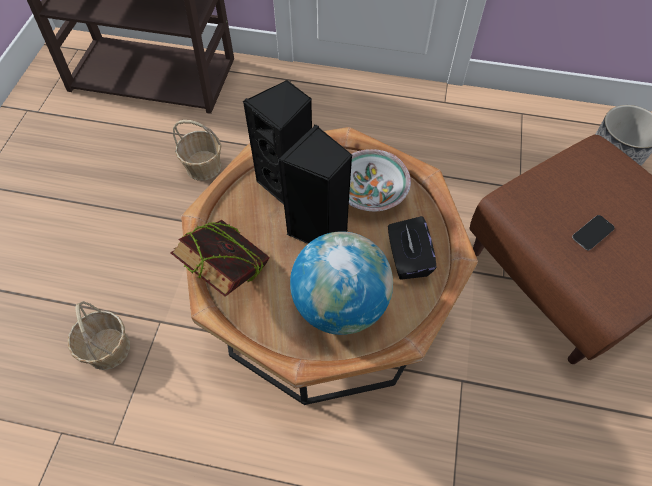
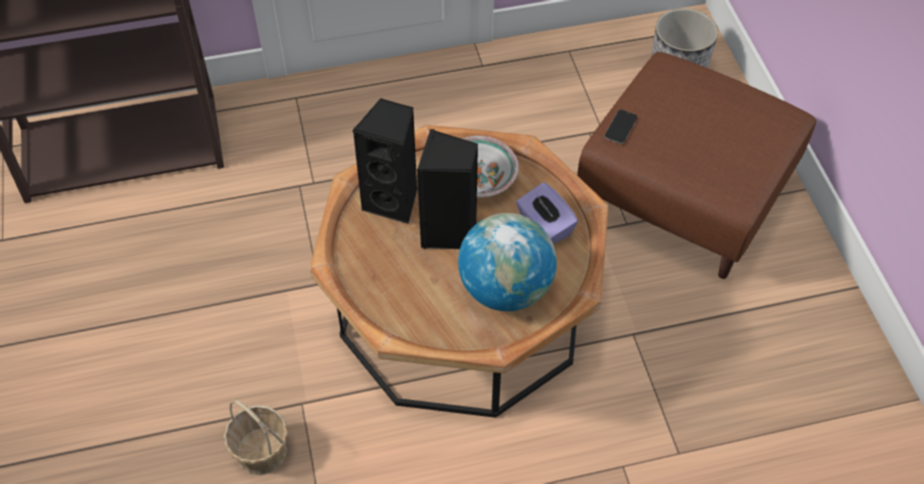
camera: 25 degrees left, 5 degrees down
(203, 166) = (251, 229): basket -> none
(229, 276) = (389, 305): book -> none
(407, 258) = (544, 227): black tissue box -> purple tissue box
(592, 233) = (693, 145): phone -> phone (620, 127)

